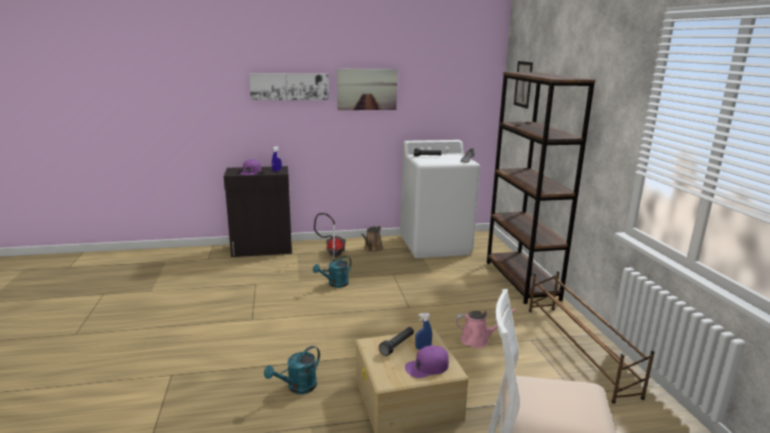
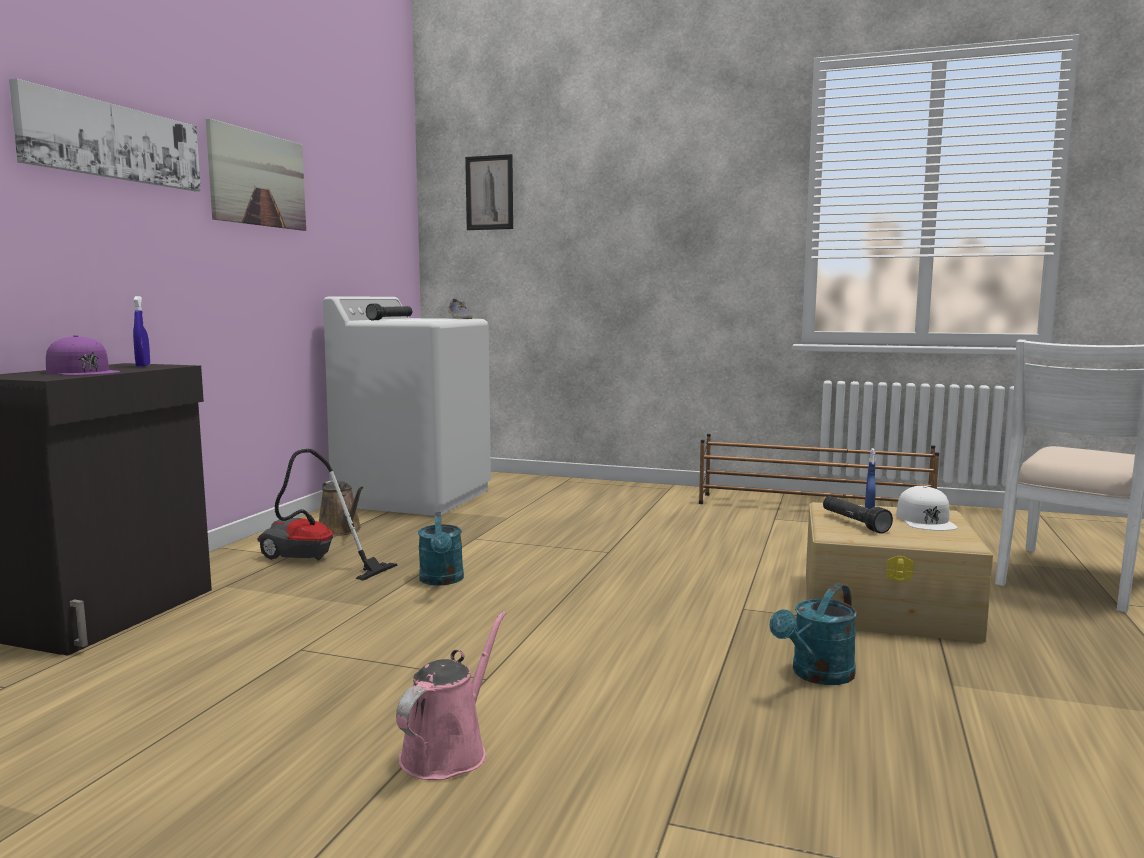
camera: 60 degrees left, 10 degrees down
(297, 387) = (817, 675): turquoise watering can -> turquoise watering can turned 60 degrees clockwise
(427, 366) = (925, 520): purple cap -> white cap
(477, 340) = (752, 539): pink watering can -> pink watering can (448, 751)
(521, 280) = (610, 488): brown bookcase -> none

